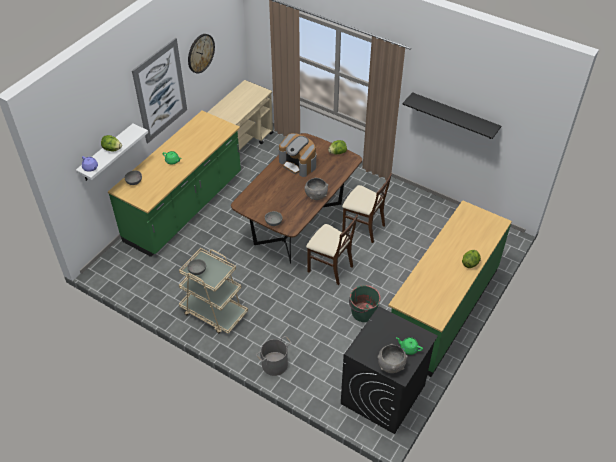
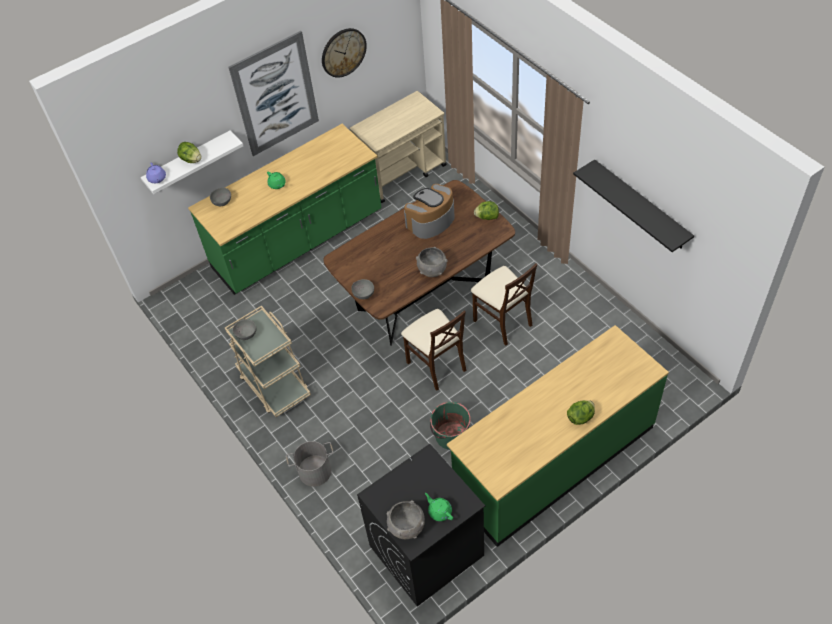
camera: 25 degrees right, 5 degrees up
(298, 163) = (431, 221): coffee machine -> coffee machine turned 75 degrees clockwise

